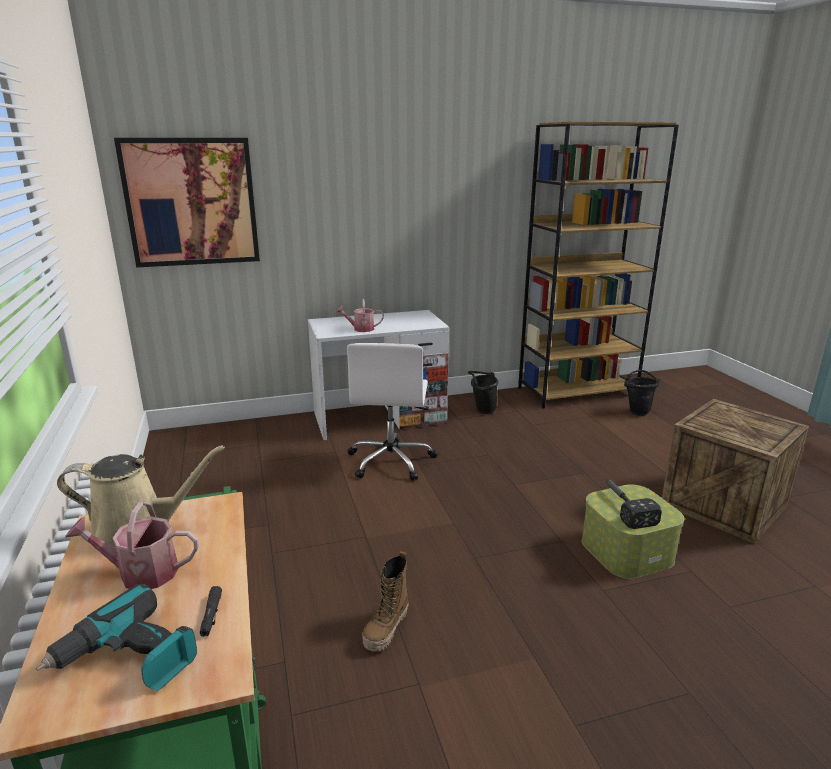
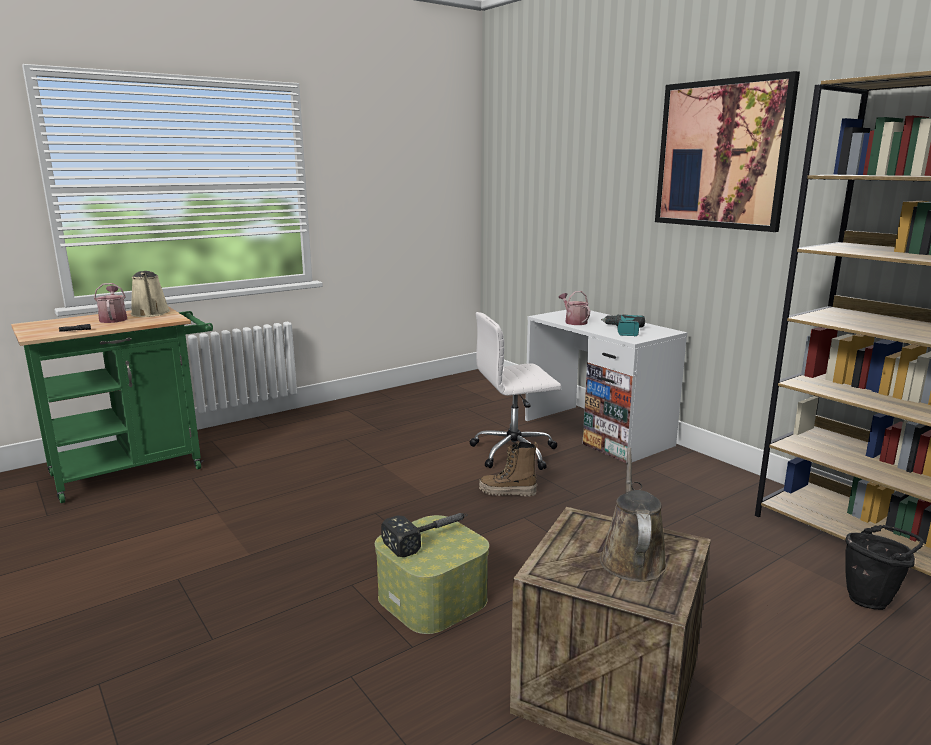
camera: 70 degrees right, 5 degrees down
(129, 659) = (51, 327): power drill -> power drill (623, 331)
(191, 202) = (520, 184): picture -> picture (721, 154)
(386, 629) = (272, 492): boot -> boot (507, 492)
(482, 410) = (691, 478): black bucket -> none
(742, 421) = (631, 558): none -> brown watering can

